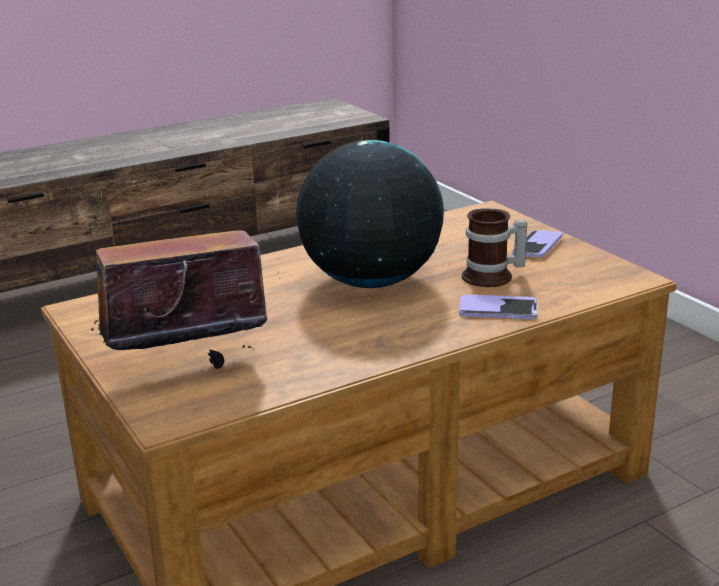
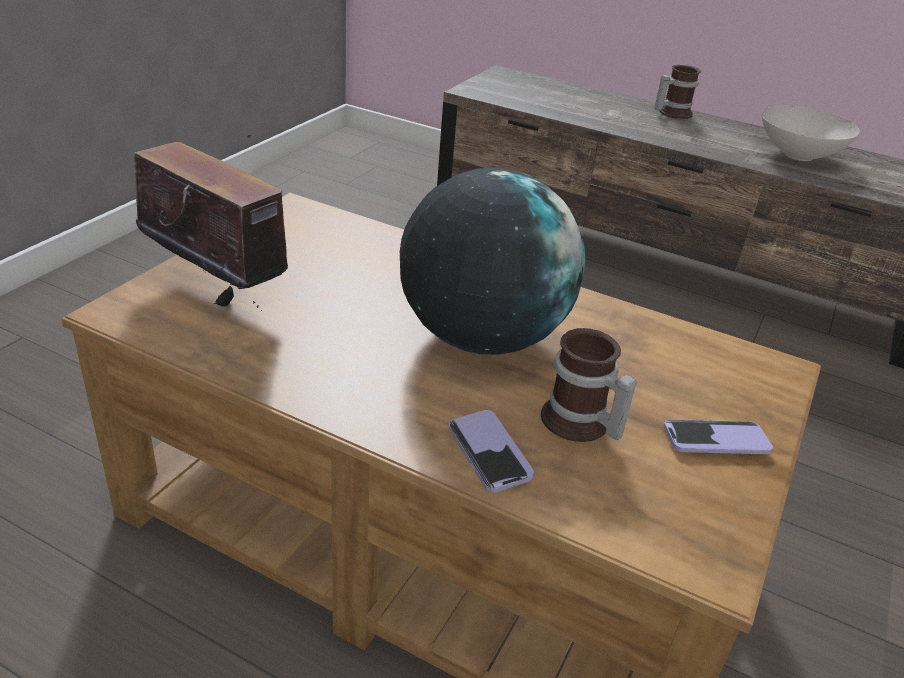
camera: 55 degrees right, 10 degrees up
(114, 139) = (671, 112): none -> mug
(243, 127) = (800, 156): none -> white bowl

